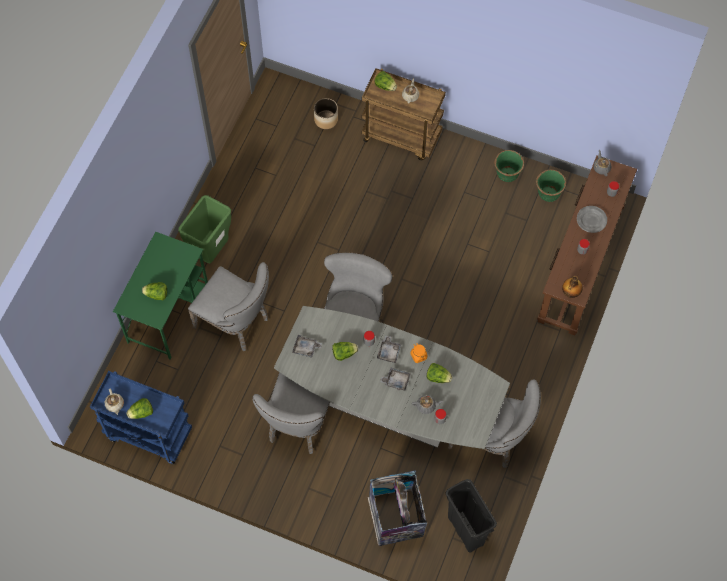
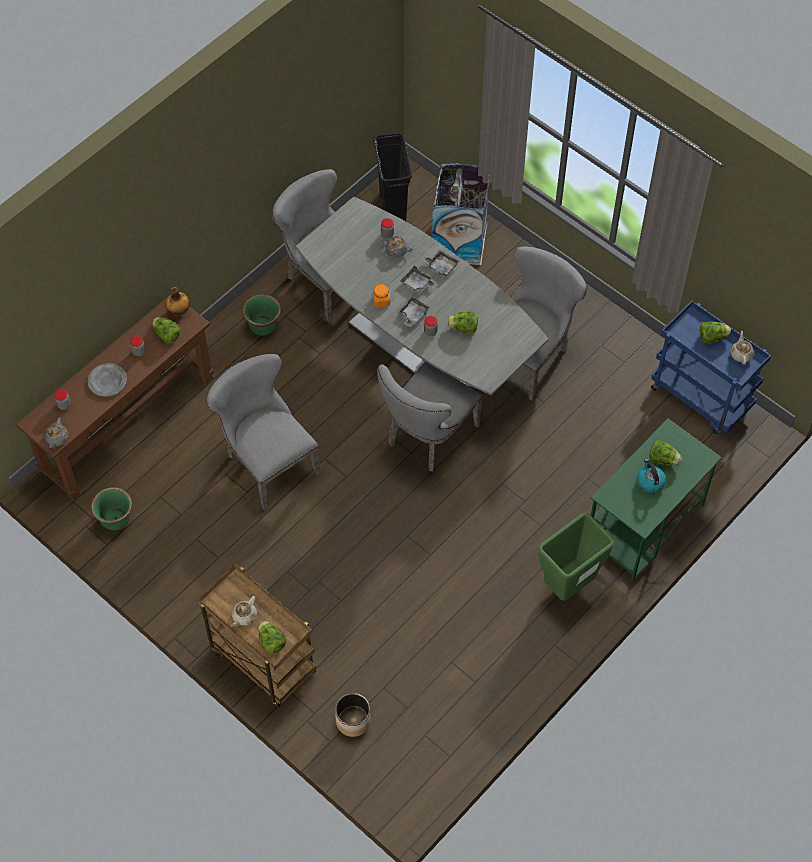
camera: 160 degrees left, 5 degrees down
(162, 274) = (650, 481): none -> kettle
(236, 323) = (564, 487): grey chair -> grey chair (267, 462)
(306, 348) = (504, 346): grey tray -> grey tray (441, 266)
(438, 377) = (370, 273): lettuce -> lettuce (166, 335)
(507, 175) = (152, 562): green planter -> green planter (263, 326)

